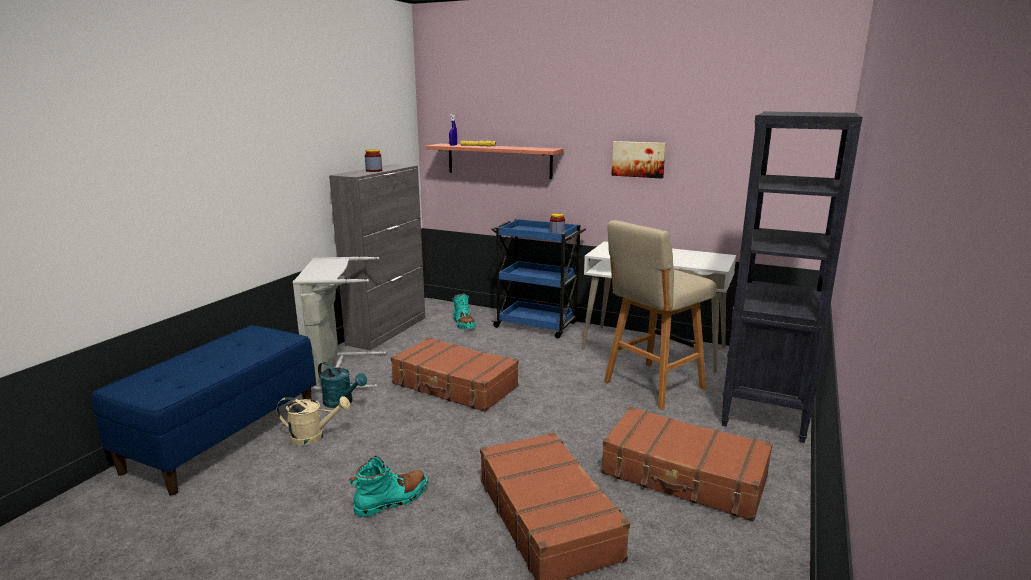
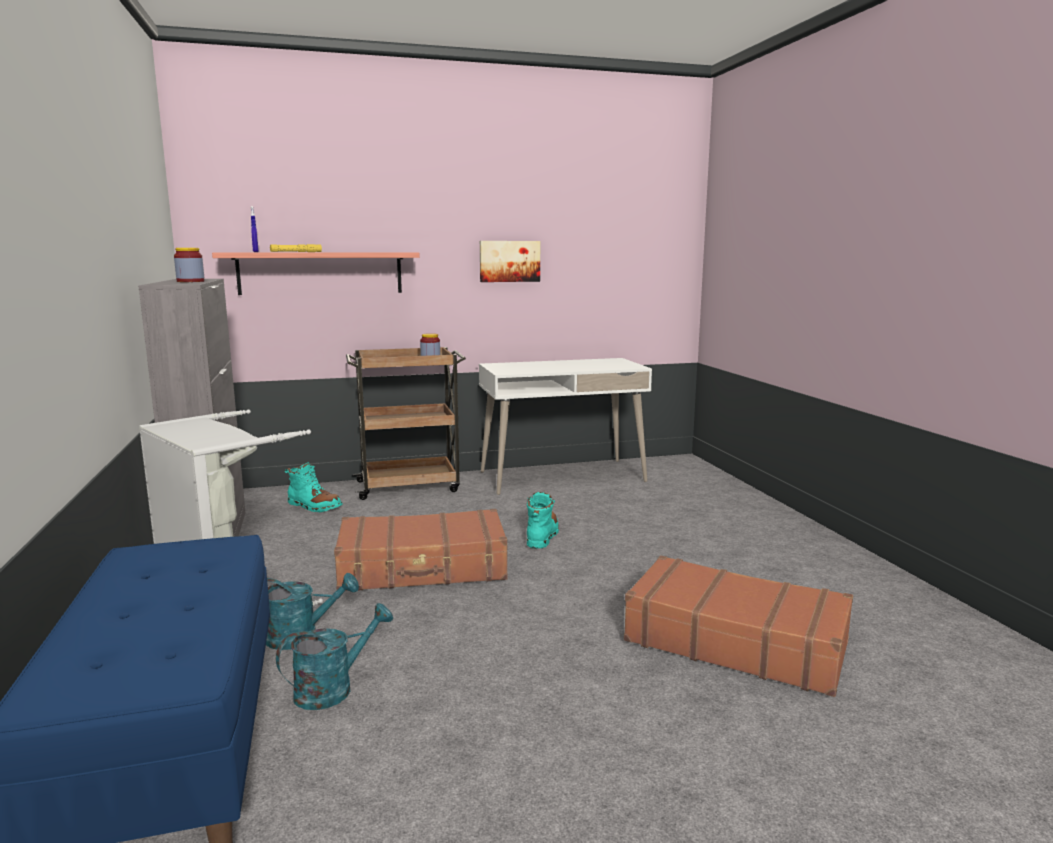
camera: 40 degrees left, 5 degrees down
(313, 436) = (333, 688): beige watering can -> turquoise watering can
(392, 500) = (568, 702): turquoise boot -> turquoise boot (542, 536)
(537, 325) = (410, 486): blue cart -> brown cart
(651, 386) = (617, 506): beige stool -> none
(684, 476) = (765, 564): brown suitcase -> none
(765, 412) = (730, 499): black bookcase -> none

